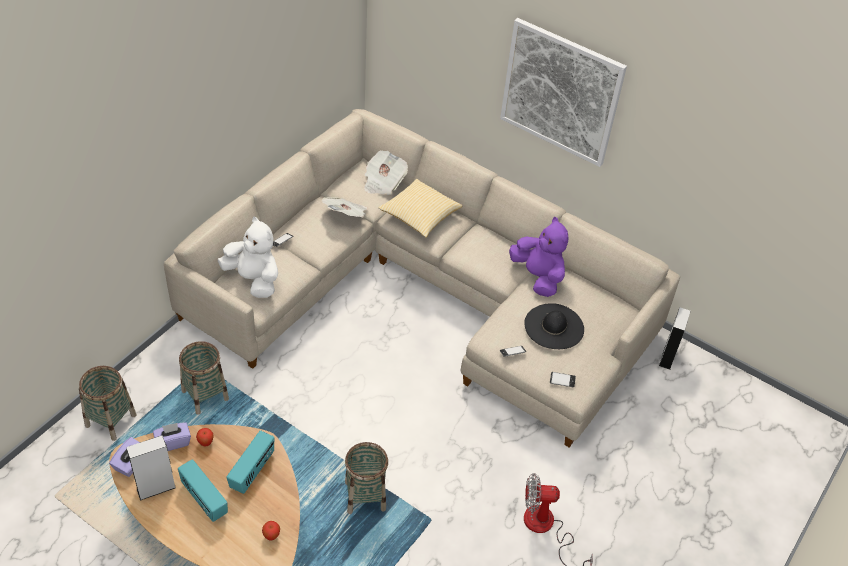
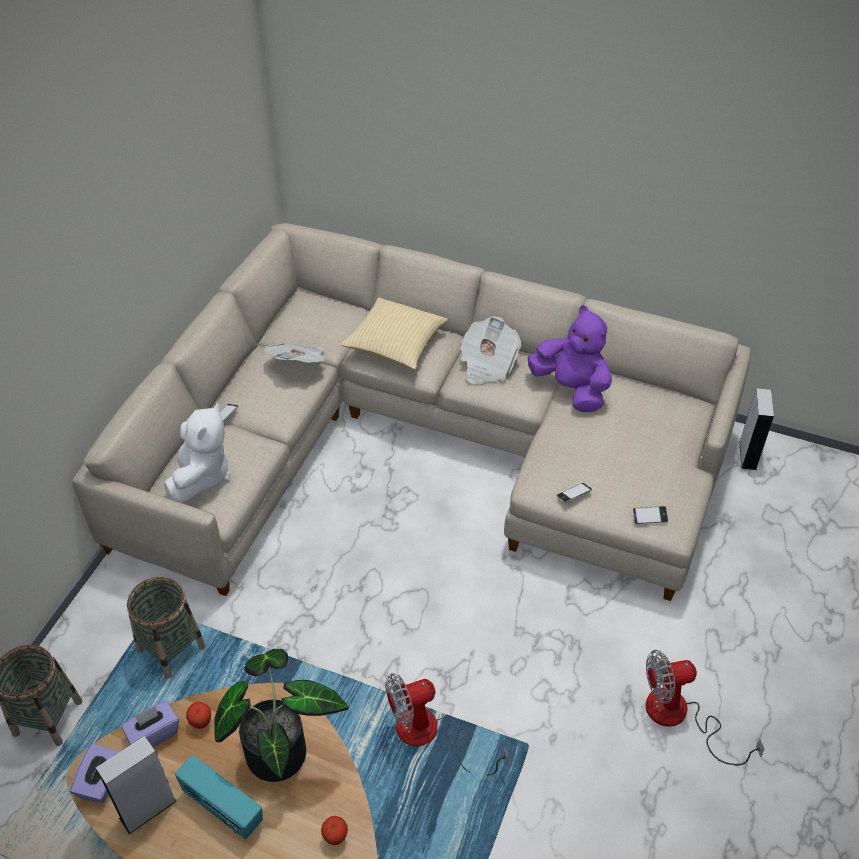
camera: 10 degrees left, 0 degrees up
(253, 279) = (201, 476): white plush toy -> white plush toy turned 75 degrees clockwise
(253, 471) = (280, 747): radio -> potted plant
(365, 496) = (431, 735): basket -> fan
(383, 182) = (334, 311): newspaper -> newspaper (487, 364)
(554, 326) = (615, 448): black hat -> none
(561, 92) = (558, 140): picture -> none

